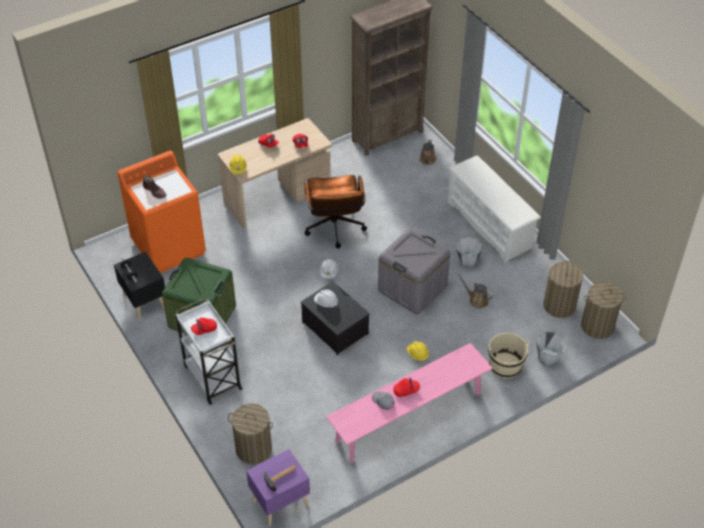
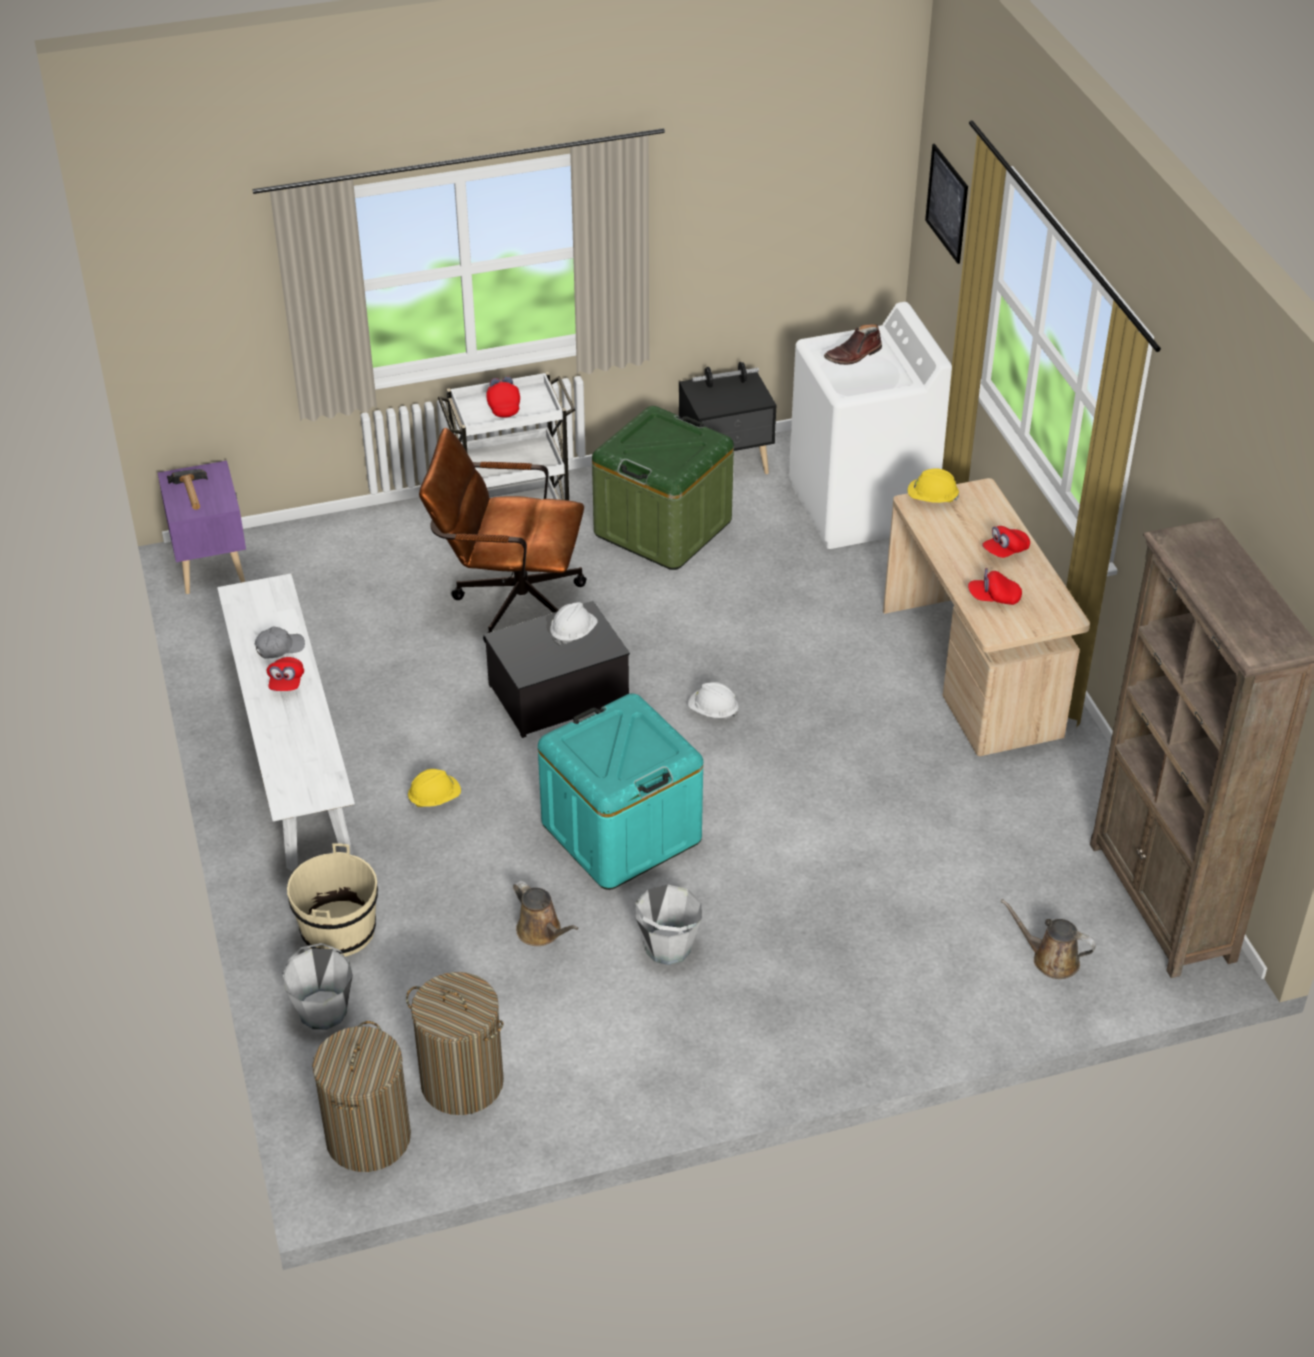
camera: 105 degrees right, 5 degrees down
(98, 123) = (947, 203): none -> picture
(169, 246) = (861, 506): orange washing machine -> white washing machine
(253, 449) = (333, 550): laundry basket -> none
(335, 230) = (839, 742): brown office chair -> brown office chair (508, 603)
(409, 417) = (292, 752): pink bench -> white bench
(412, 288) = (621, 832): grey storage box -> turquoise storage box
(476, 300) = (542, 932): brown watering can -> brown watering can turned 90 degrees clockwise
(489, 225) = (776, 1023): white shoe rack -> none

